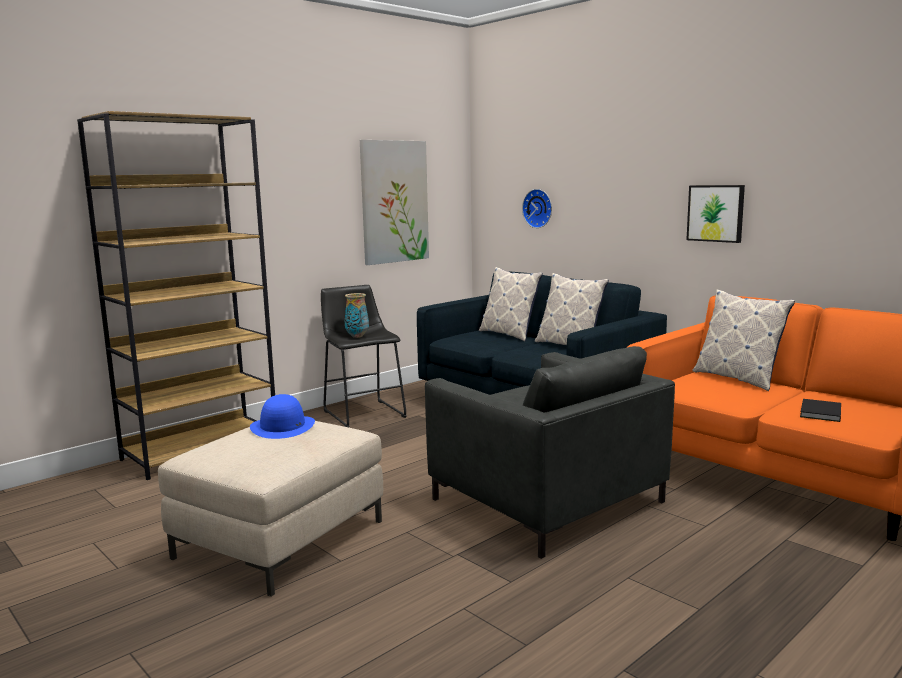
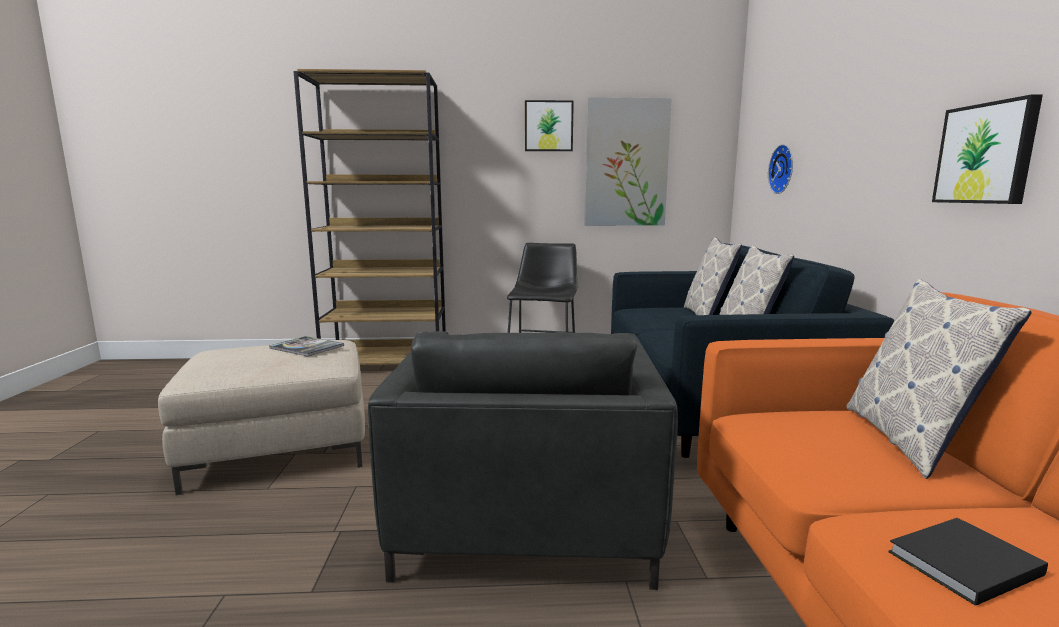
camera: 40 degrees right, 0 degrees up
(283, 427) = (307, 347): blue hat -> book
(328, 167) = (548, 126): none -> picture
(357, 336) = (544, 291): vase -> none

